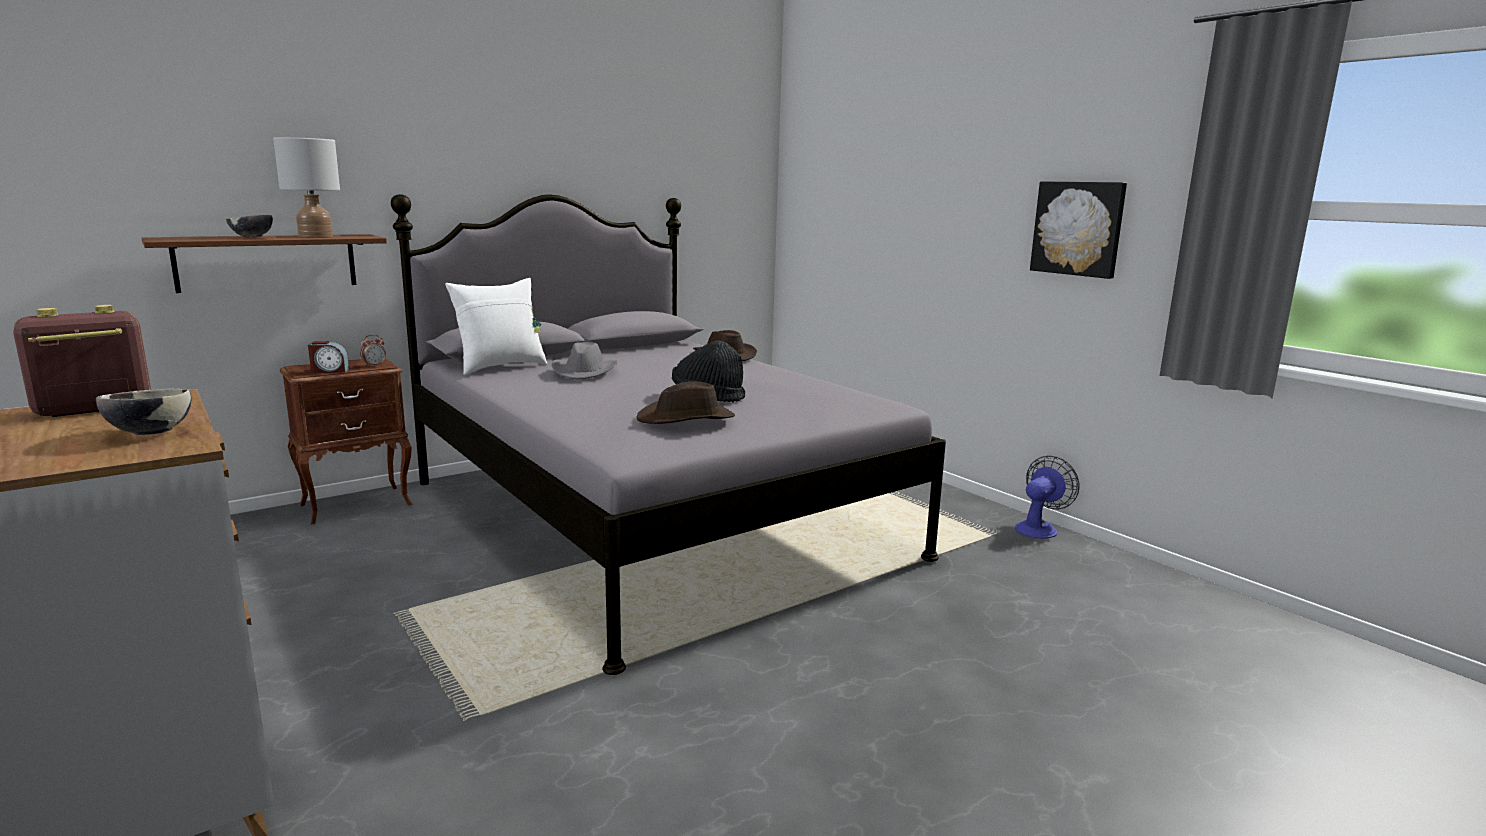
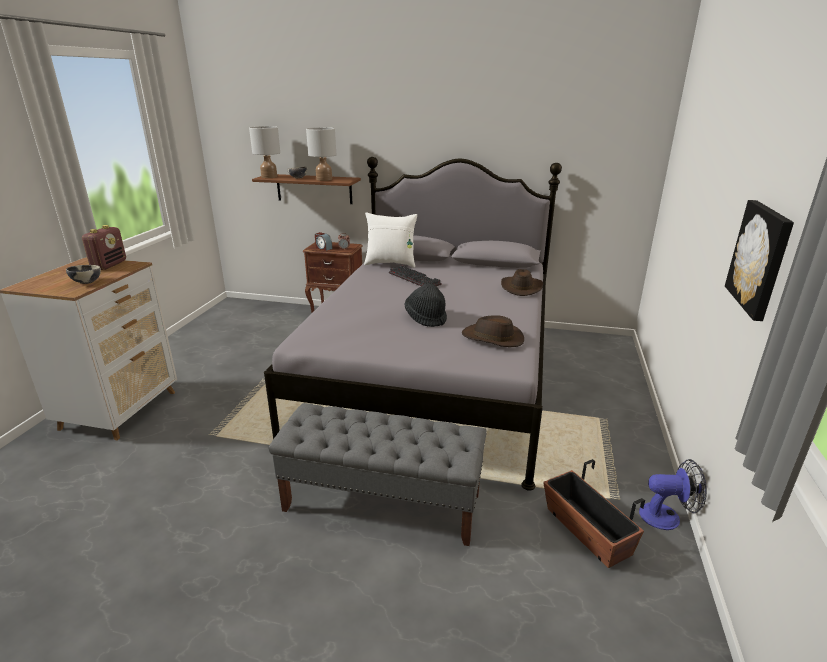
camera: 50 degrees right, 10 degrees up
(92, 409) = (109, 265): radio -> radio turned 90 degrees clockwise
(175, 239) = (269, 177): none -> grey table lamp
(585, 372) = (416, 279): grey hat -> keyboard
(686, 419) = (370, 329): brown hat -> brown hat (492, 338)
(849, 642) = (383, 502): none -> grey bench
(1022, 565) = (586, 531): none -> planter

